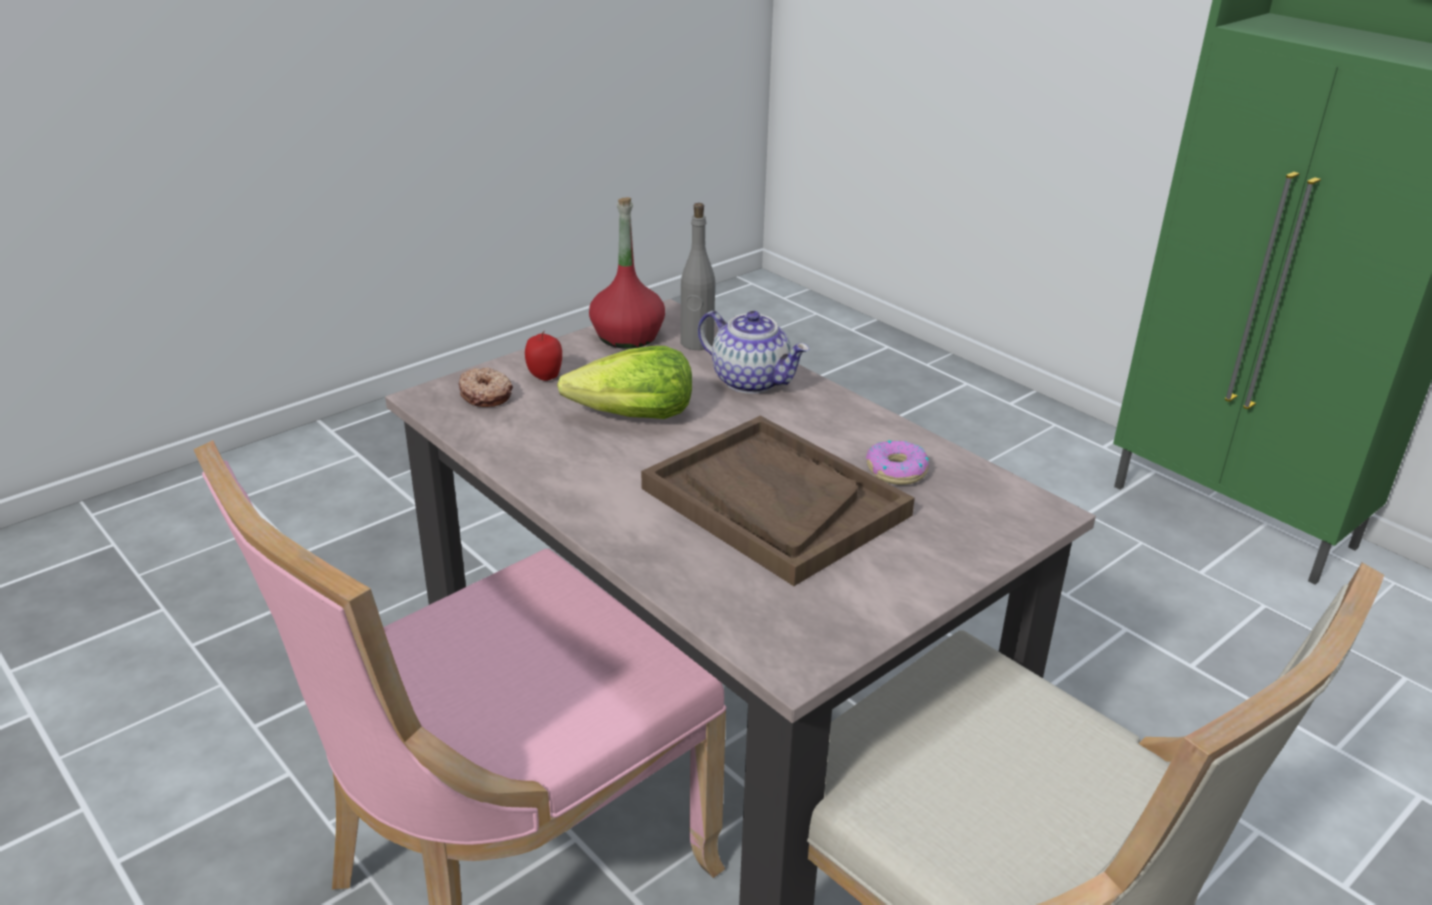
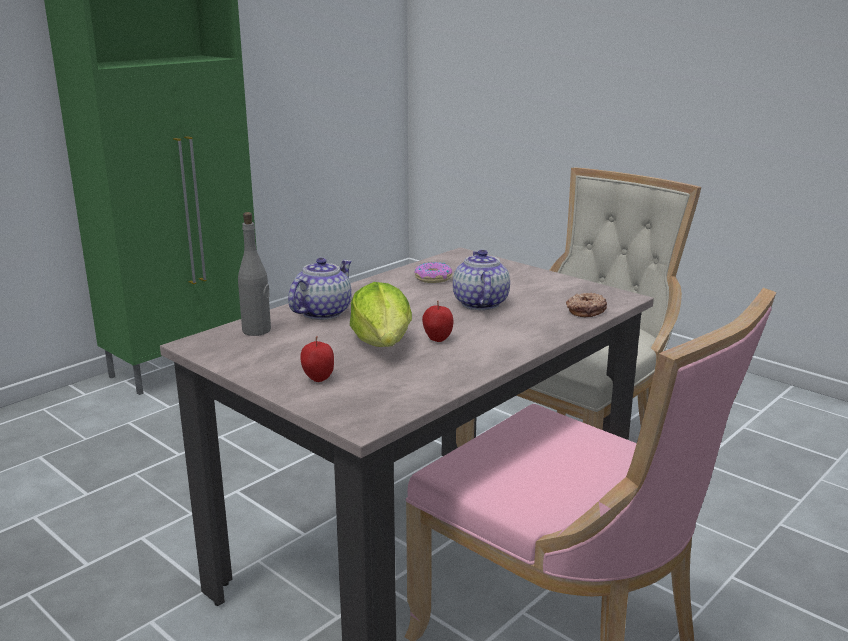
camera: 95 degrees left, 10 degrees down
(486, 395) = (355, 399): donut -> donut (585, 311)
(627, 336) = (240, 355): red bottle -> none
(635, 455) = (437, 340): none -> apple
(774, 502) = (479, 303): brown tray -> teapot

